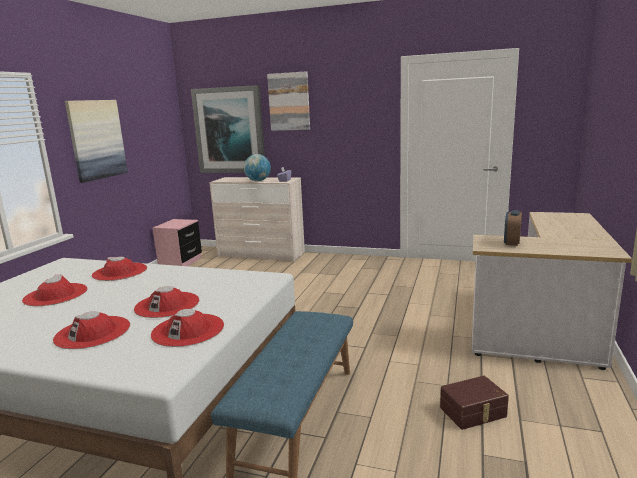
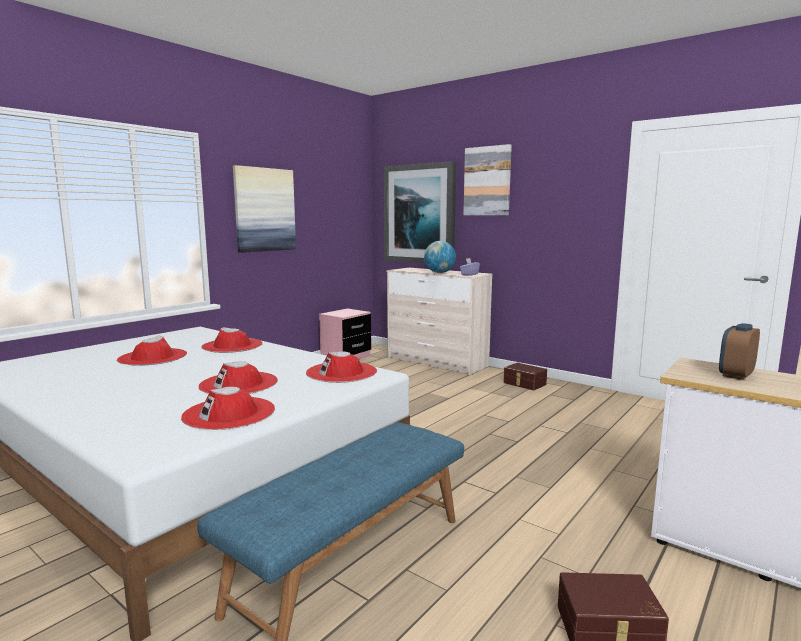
camera: 20 degrees right, 5 degrees down
(93, 332) = (139, 397): red hat -> red hat (341, 372)
(338, 262) = (524, 384): none -> brown storage box

